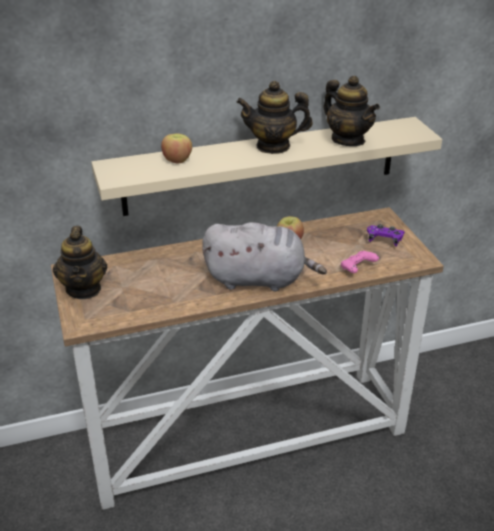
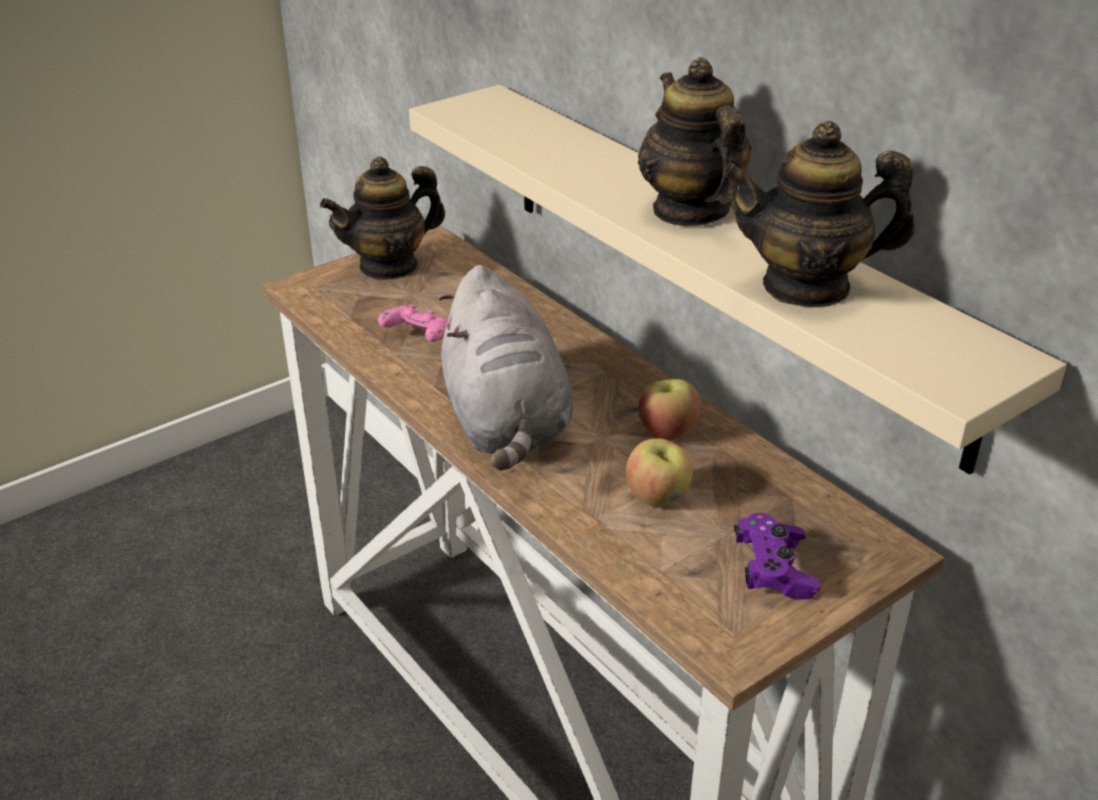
camera: 70 degrees right, 0 degrees up
(177, 160) = (552, 140): apple -> apple (657, 496)
(348, 140) = (806, 286): teapot -> teapot turned 60 degrees clockwise
(357, 269) = (622, 545): pink game controller -> pink game controller (418, 338)

